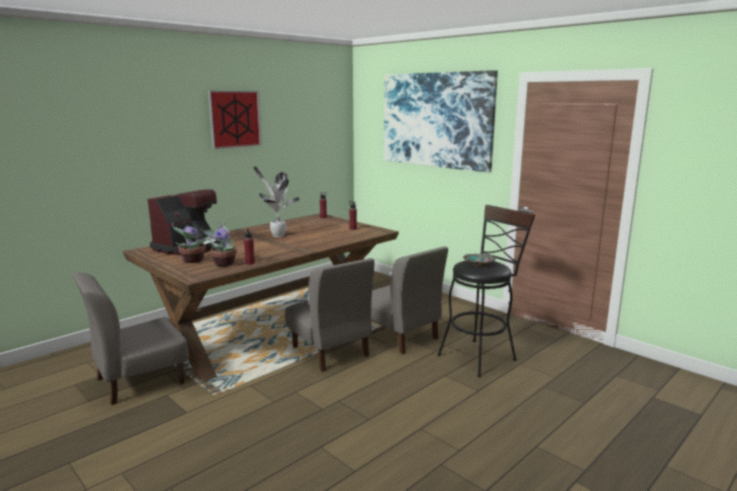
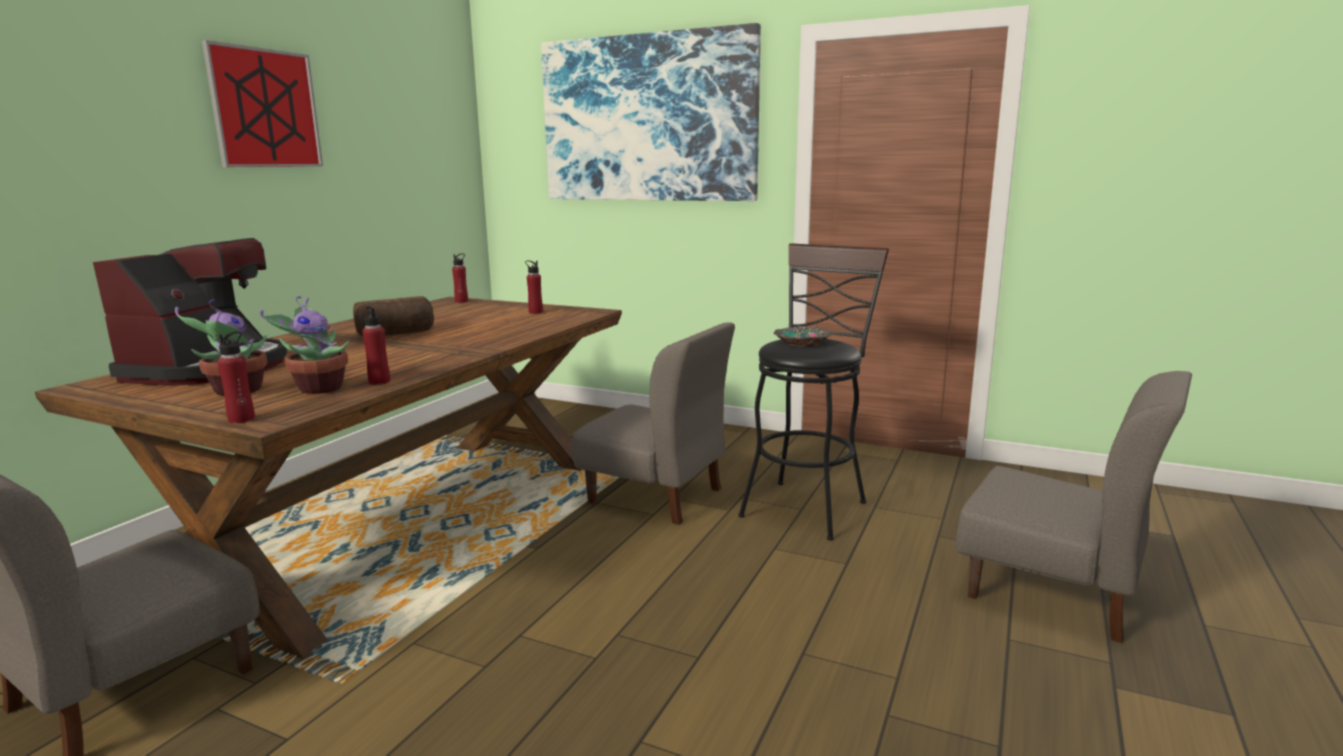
camera: 20 degrees left, 0 degrees up
(186, 275) = (242, 419): none -> red bottle
(277, 235) = (396, 334): potted plant -> bread
(330, 352) = (545, 544): grey chair -> grey chair (1053, 591)

